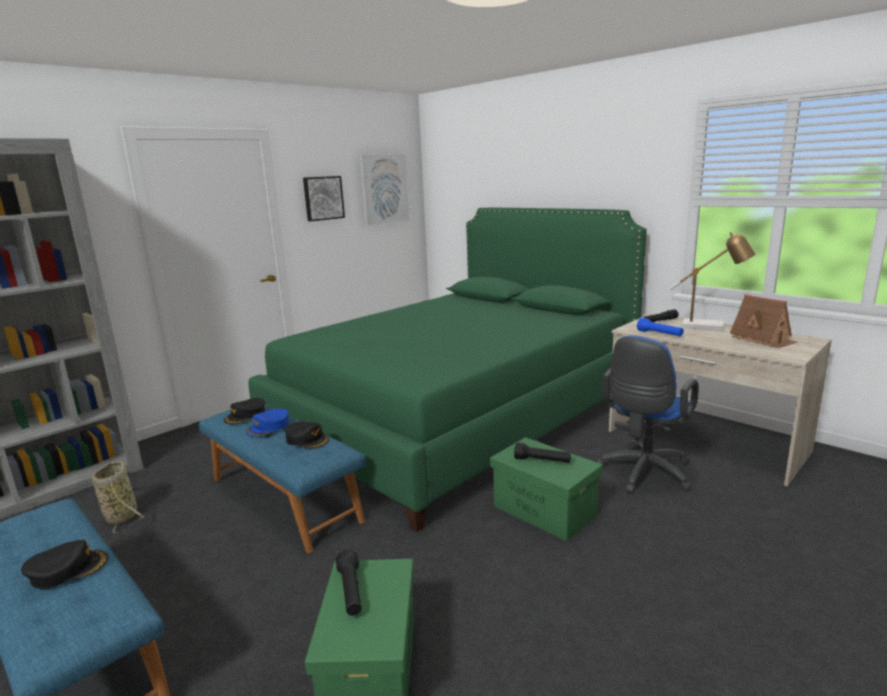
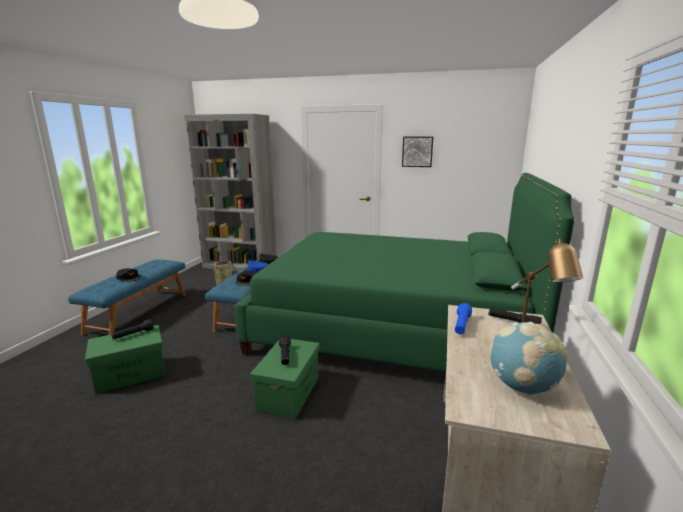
camera: 60 degrees right, 0 degrees up
(384, 189) = (477, 148): picture -> none
(643, 474) = (377, 434): blue office chair -> none
(762, 339) = (522, 386): toy house -> globe

